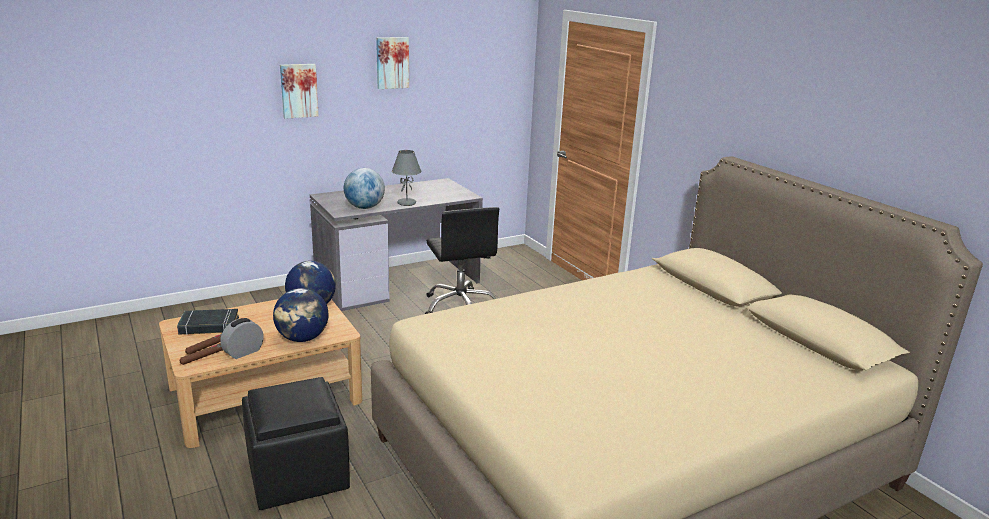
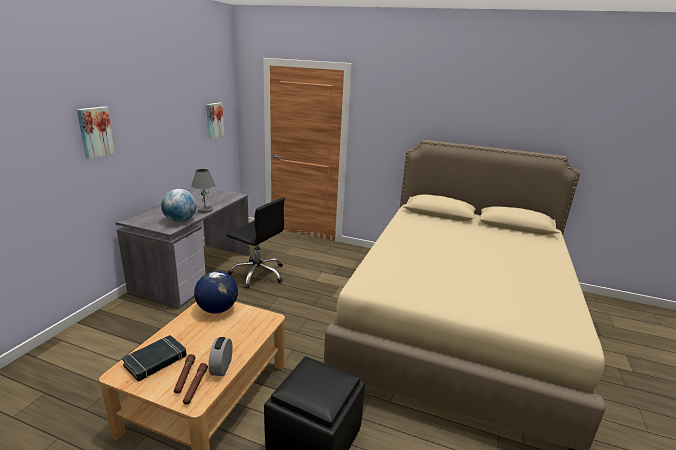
camera: 40 degrees left, 0 degrees up
(302, 338) = (249, 335): globe -> none
(392, 62) = (158, 101): picture -> picture (214, 120)

